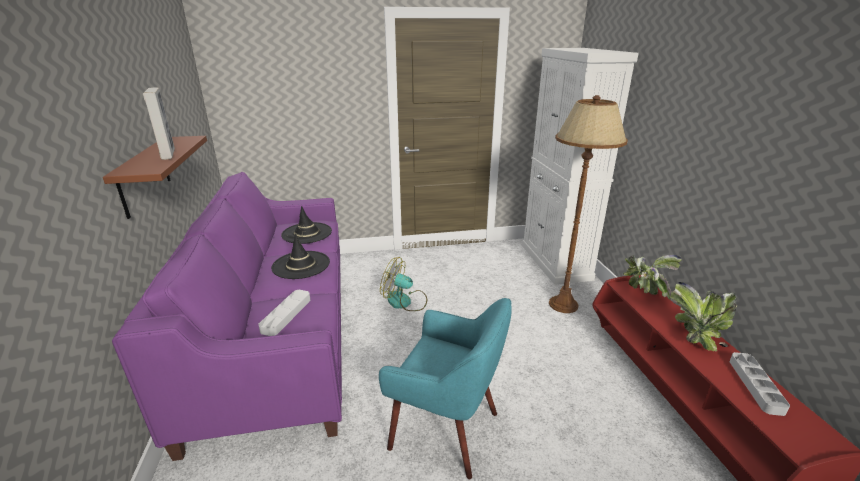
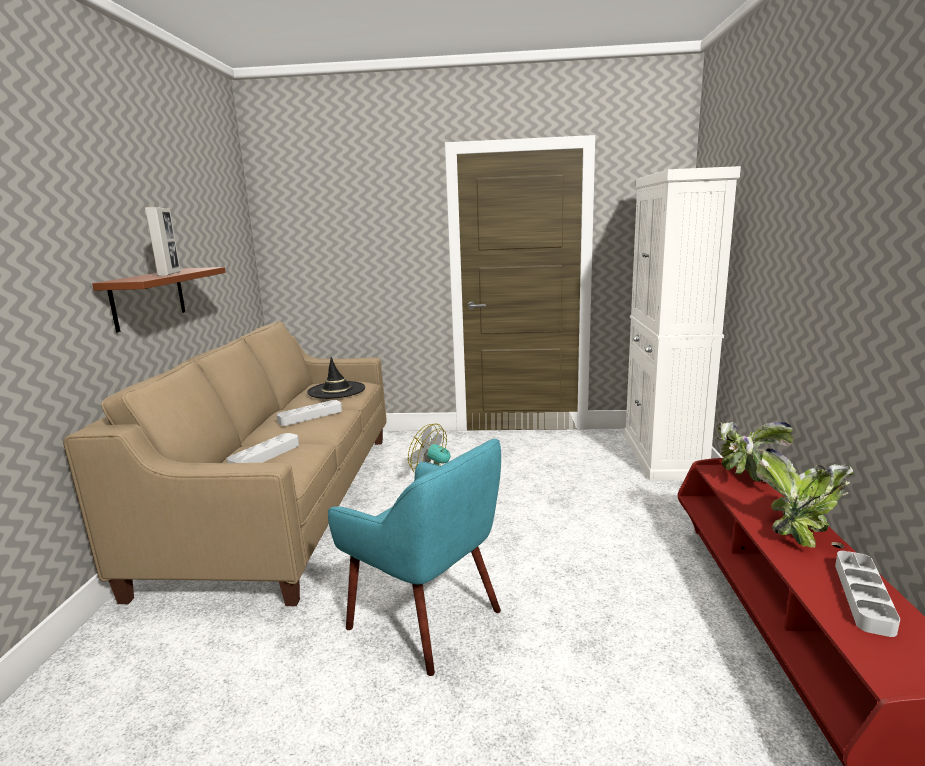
camera: 15 degrees right, 10 degrees down
(279, 335) = (285, 502): purple sofa -> beige sofa
(301, 265) = (310, 416): black hat -> grey tray
(563, 304) = (652, 503): brown floor lamp -> none

